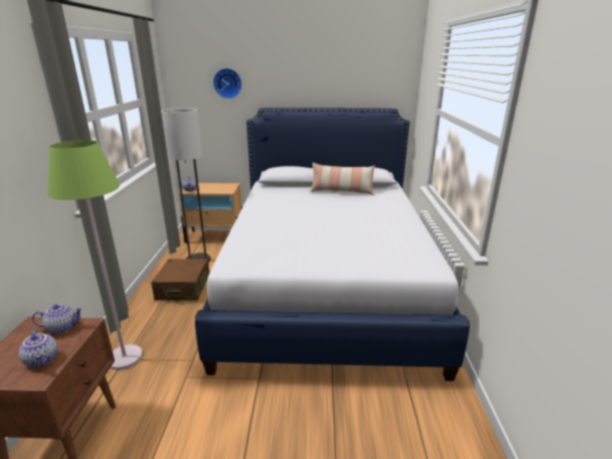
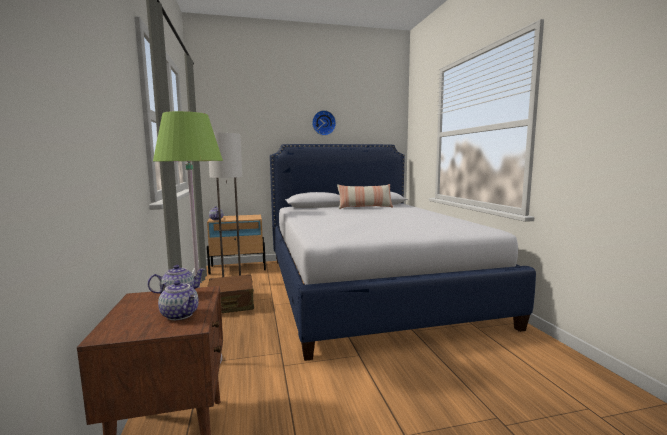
camera: 15 degrees left, 15 degrees down
(228, 83) = (252, 124): wall clock -> wall clock (323, 123)

